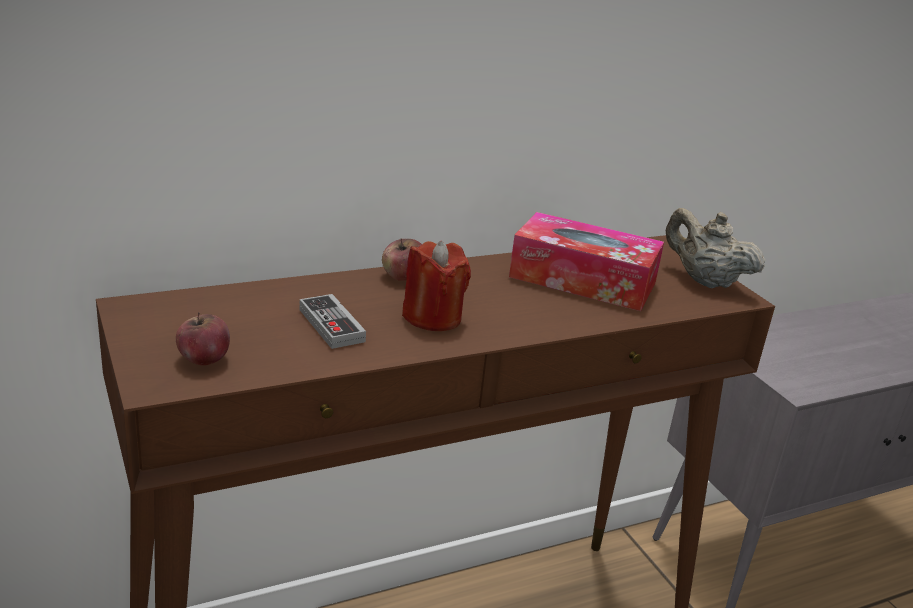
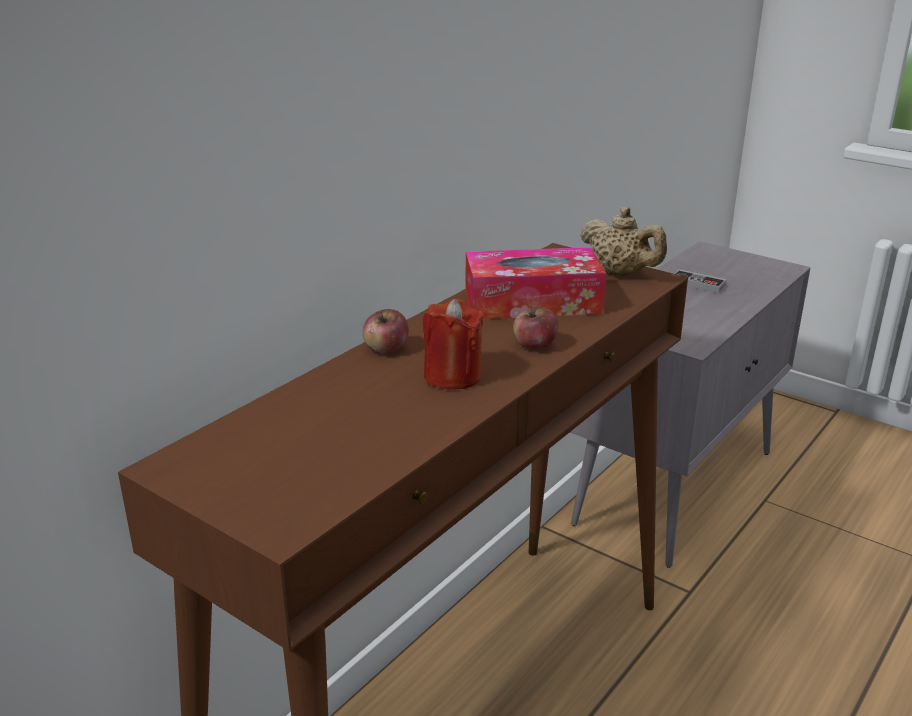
camera: 25 degrees left, 0 degrees up
(203, 359) = (299, 488): apple -> apple (534, 345)
(331, 325) = (376, 414): game controller -> game controller (697, 284)
(704, 281) = (620, 273): beige teapot -> beige teapot turned 150 degrees counterclockwise

